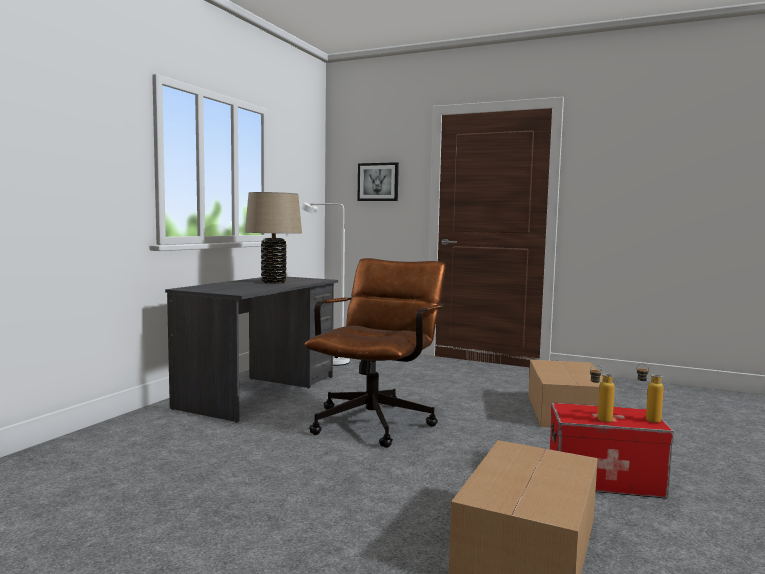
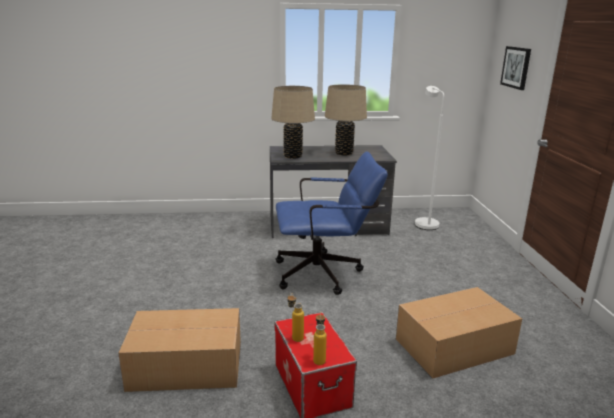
camera: 60 degrees right, 15 degrees up
(239, 290) = (293, 156): none -> beige table lamp
(377, 420) = (325, 273): brown office chair -> blue office chair

